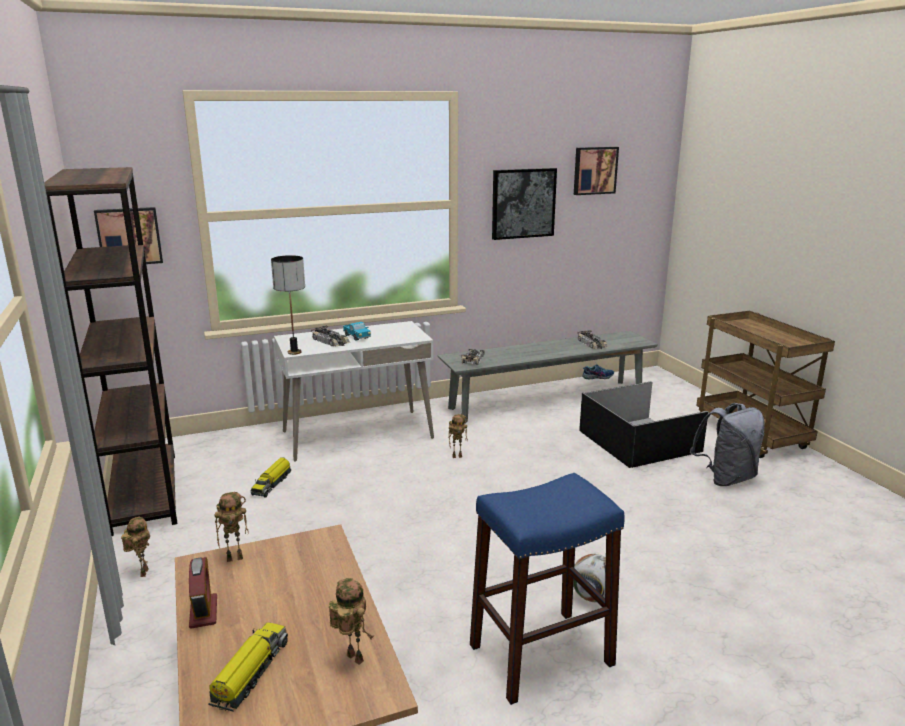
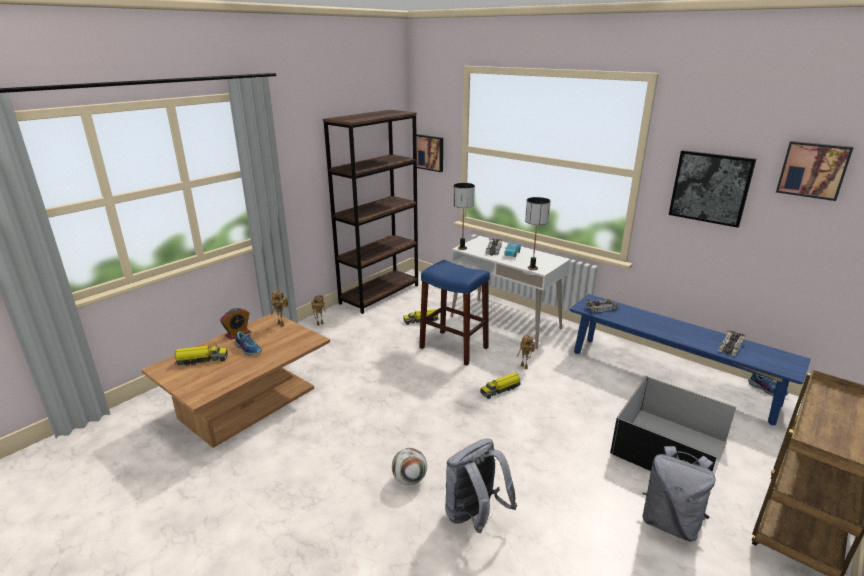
camera: 60 degrees right, 5 degrees up
(275, 608) = (248, 348): none -> shoe
(352, 659) = (220, 381): toy robot -> none
(408, 339) = (532, 268): none -> table lamp
(483, 484) = (500, 389): none -> toy truck
(540, 655) = (335, 472): blue stool -> blue stool (453, 347)
(547, 401) = (669, 377): grey bench -> blue bench
(674, 572) = (474, 516): none -> grey backpack

